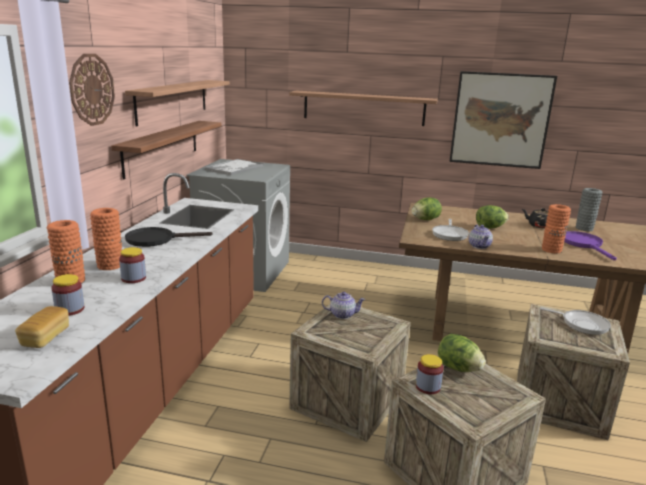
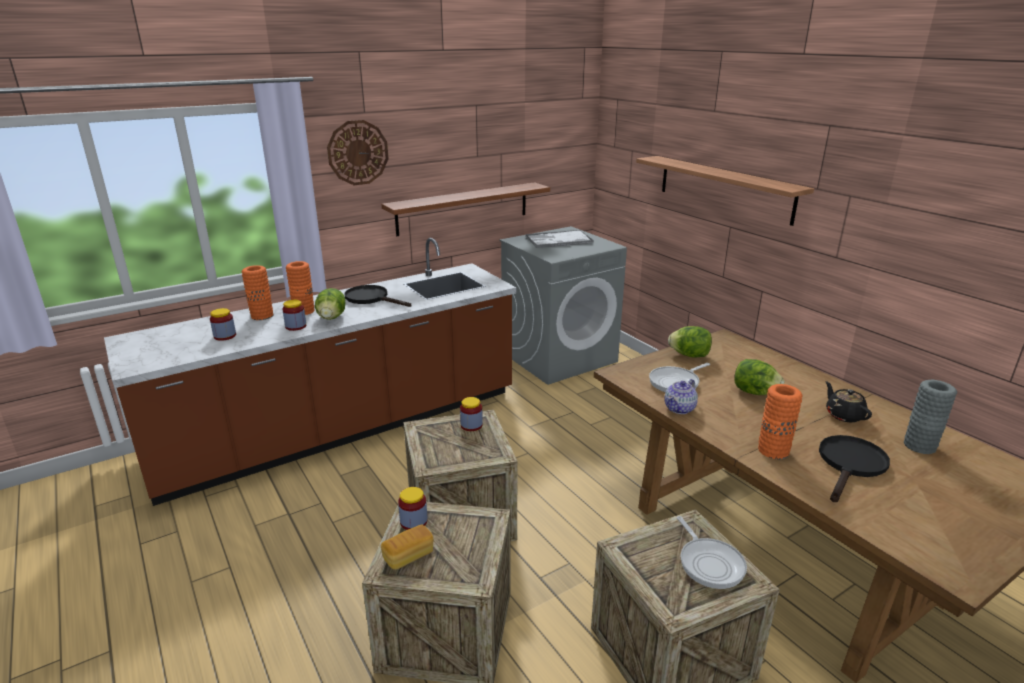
camera: 45 degrees right, 5 degrees up
(45, 337) = (183, 349): bread -> bread (408, 556)
(173, 100) = (487, 161): shelf -> none
(342, 314) = (471, 425): teapot -> jar
(458, 368) = (470, 523): lettuce -> lettuce (331, 318)
(500, 120) = (902, 236): picture -> none
(584, 244) = (850, 465): purple frying pan -> black frying pan

